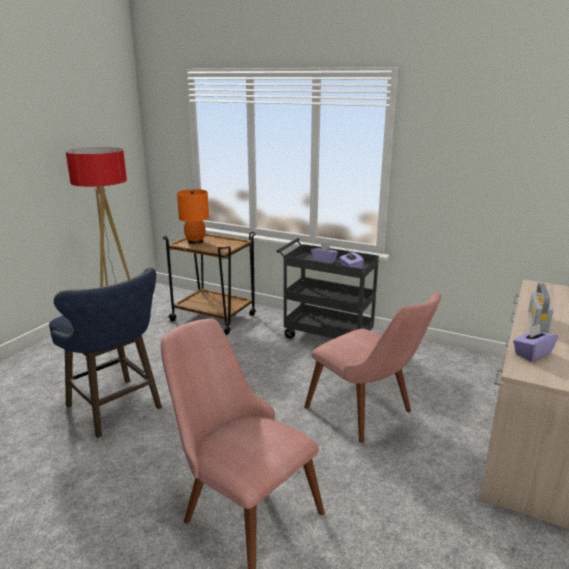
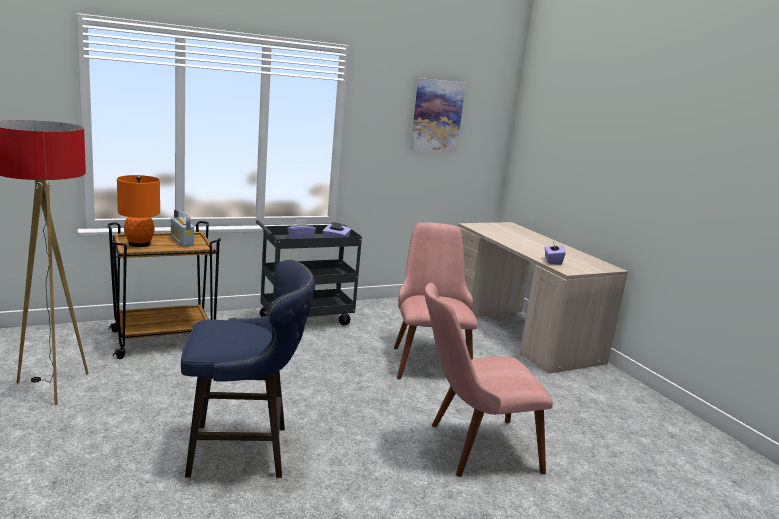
camera: 55 degrees left, 5 degrees down
(368, 414) = (428, 359): pink chair -> pink chair turned 90 degrees counterclockwise
(515, 142) = (437, 116): none -> picture
(537, 322) = (519, 245): radio -> radio (182, 241)

